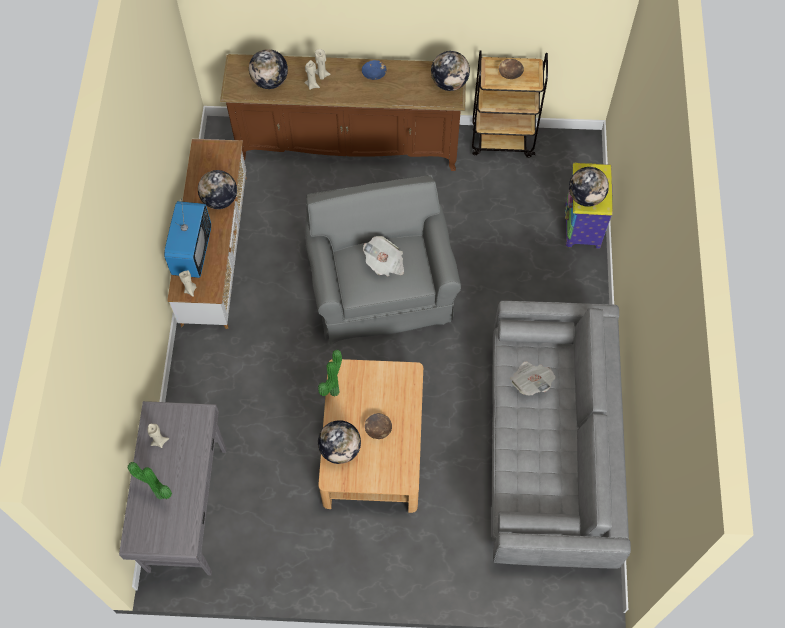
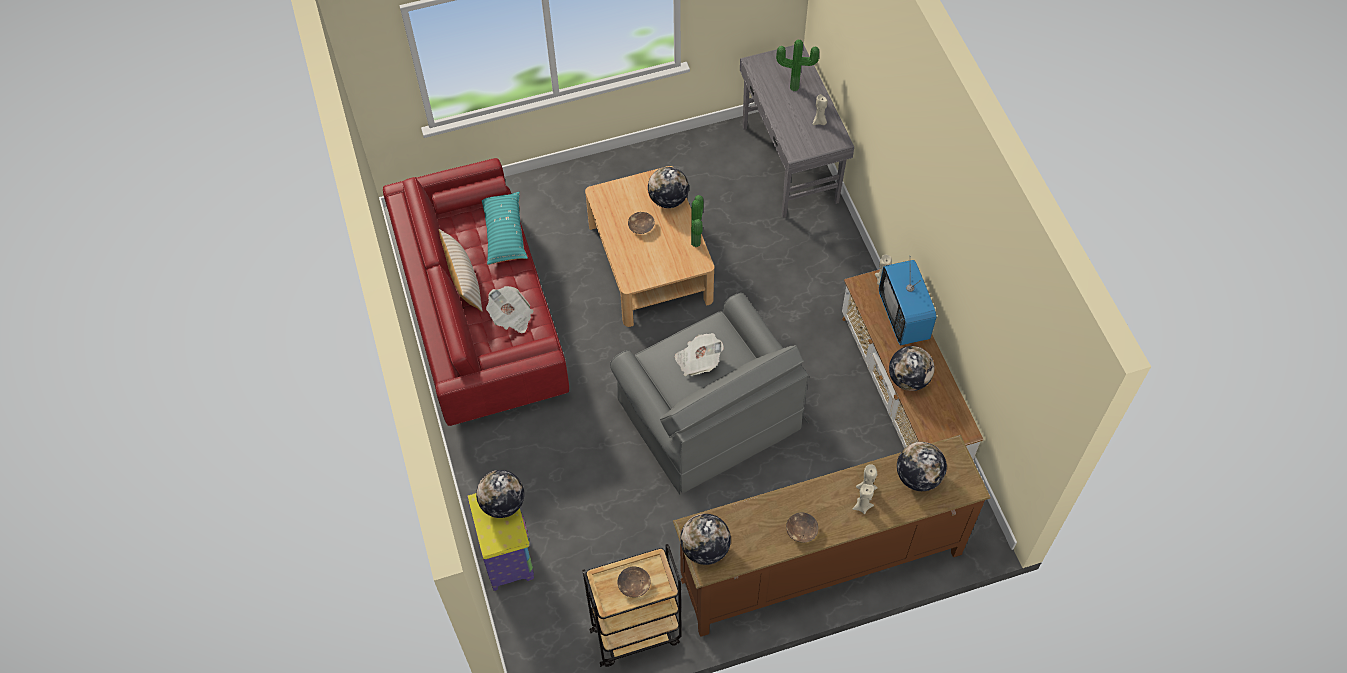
camera: 160 degrees right, 5 degrees down
(374, 73) = (801, 530): blue bowl -> brown bowl
(512, 476) = (504, 233): none -> turquoise pillow
(550, 448) = (480, 313): grey sofa -> red sofa
(566, 436) = (463, 280): none -> beige pillow

